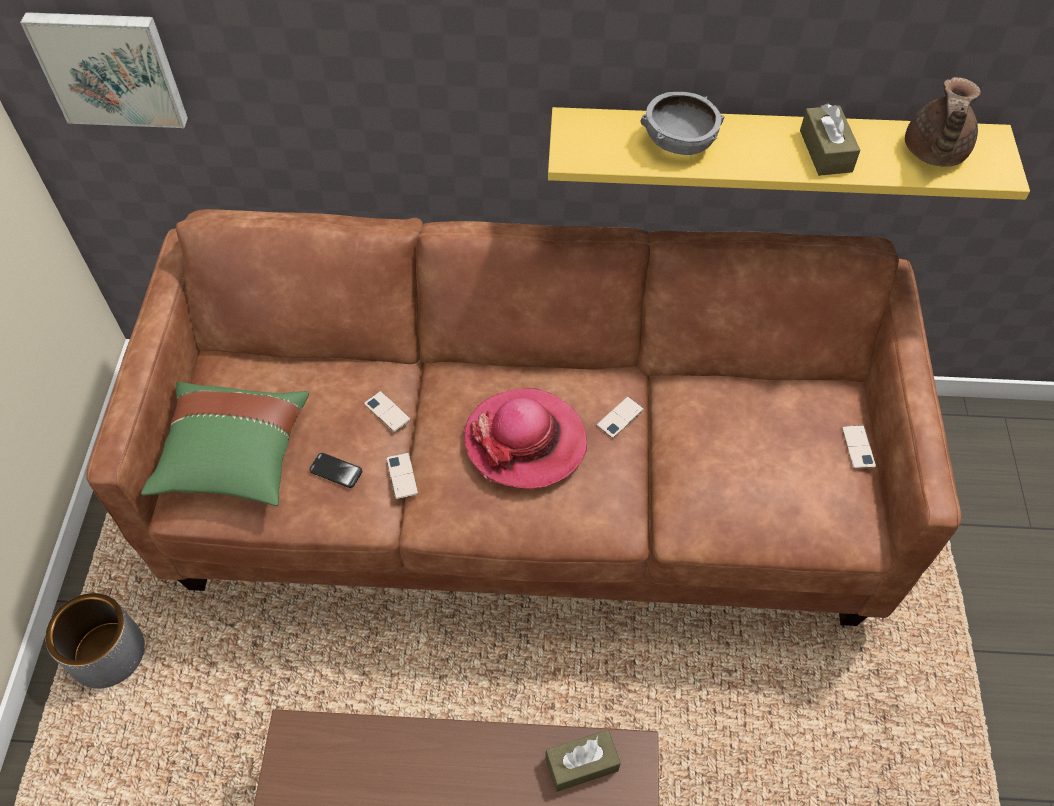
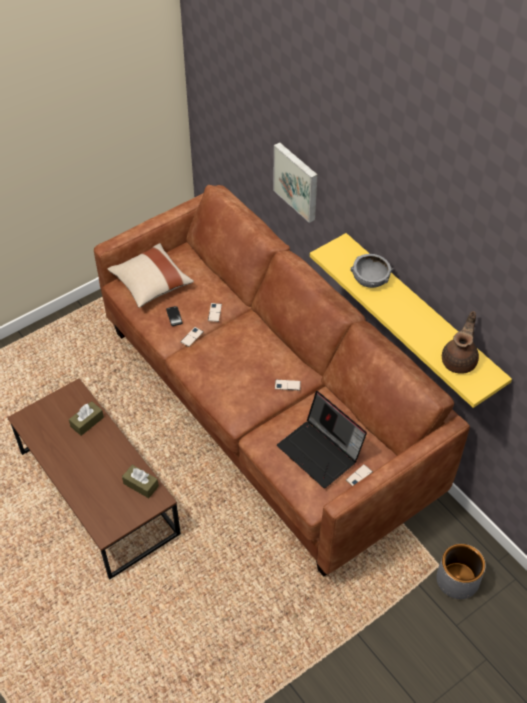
camera: 50 degrees right, 5 degrees down
(108, 652) = (72, 331): grey planter -> grey planter (457, 580)
(110, 67) = (218, 110): picture -> picture (297, 181)
(233, 456) = (151, 284): green pillow -> beige pillow
(525, 441) = (244, 362): hat -> none
(780, 462) = (321, 452): none -> laptop
(825, 151) = (418, 326): brown tissue box -> brown tissue box (87, 422)
(933, 153) = (459, 360): brown teapot -> brown teapot turned 135 degrees clockwise

